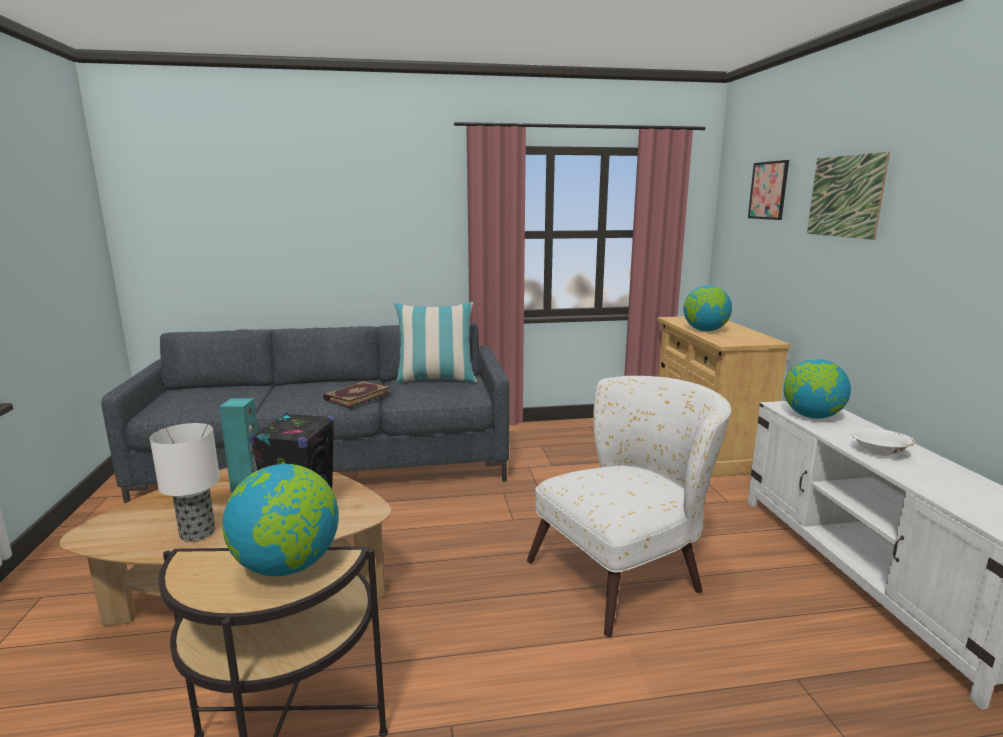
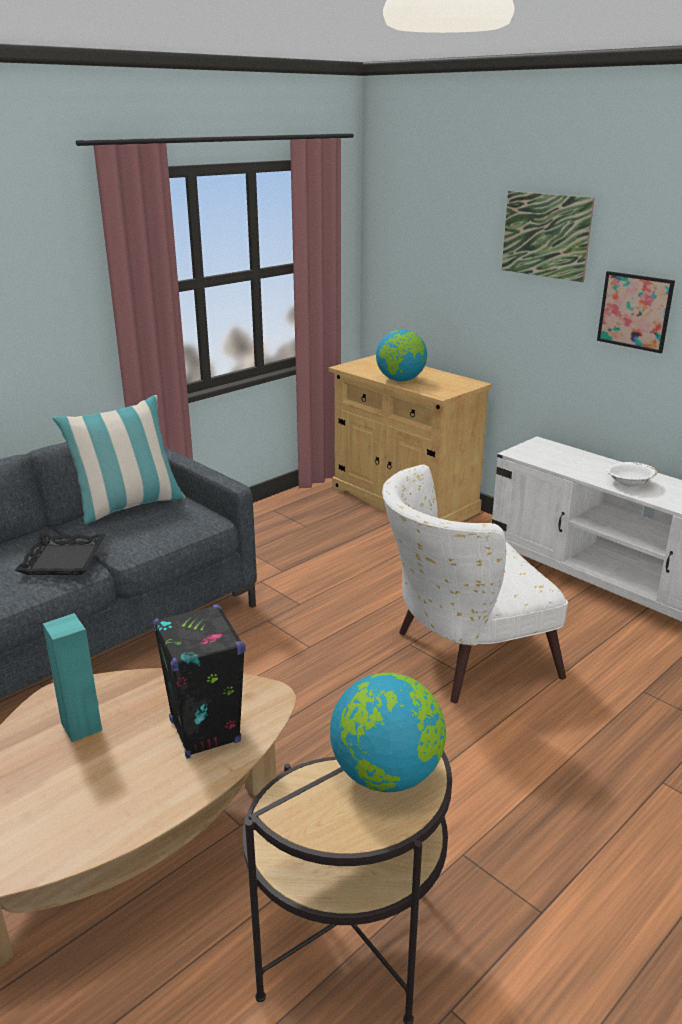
camera: 35 degrees left, 10 degrees up
(196, 533) = (113, 804): table lamp -> none
(356, 396) = (62, 560): book -> black tray
(627, 572) = (460, 657): white armchair -> white armchair turned 135 degrees counterclockwise
(768, 190) = (442, 217): picture -> picture (635, 311)
(811, 416) = (551, 459): globe -> none

